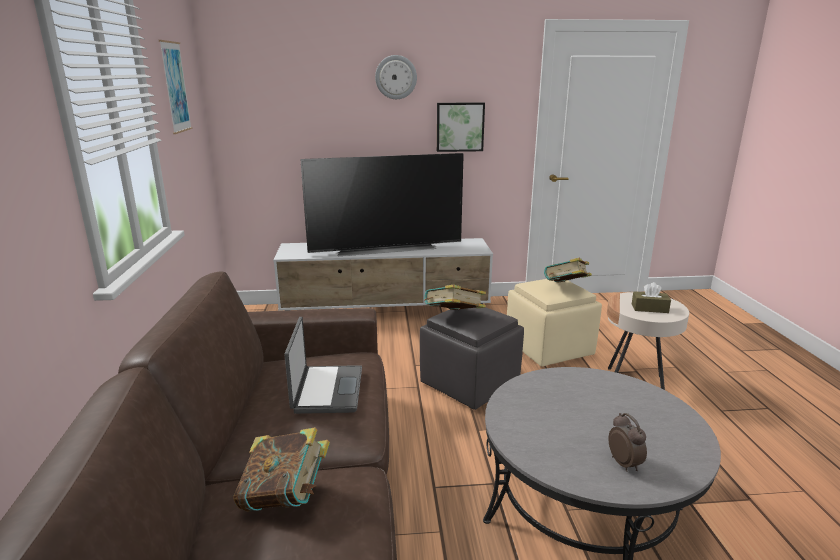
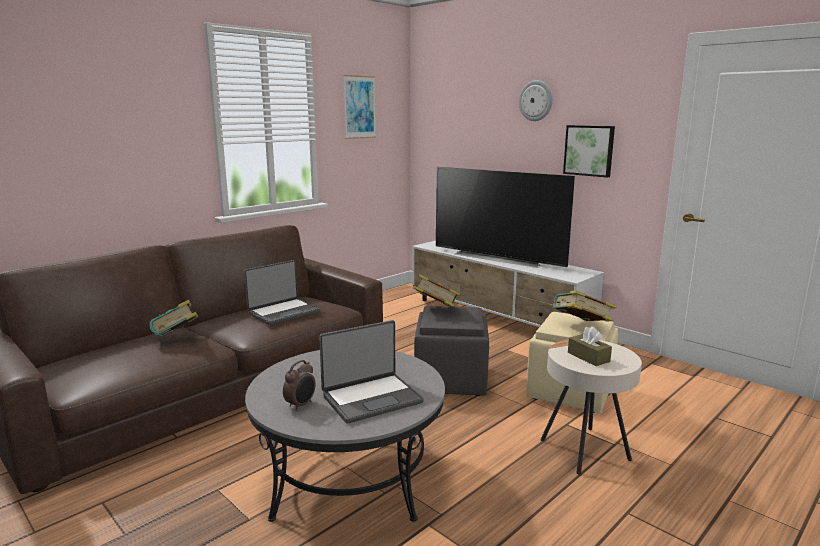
camera: 50 degrees right, 5 degrees down
(637, 420) = (371, 398): none -> laptop

